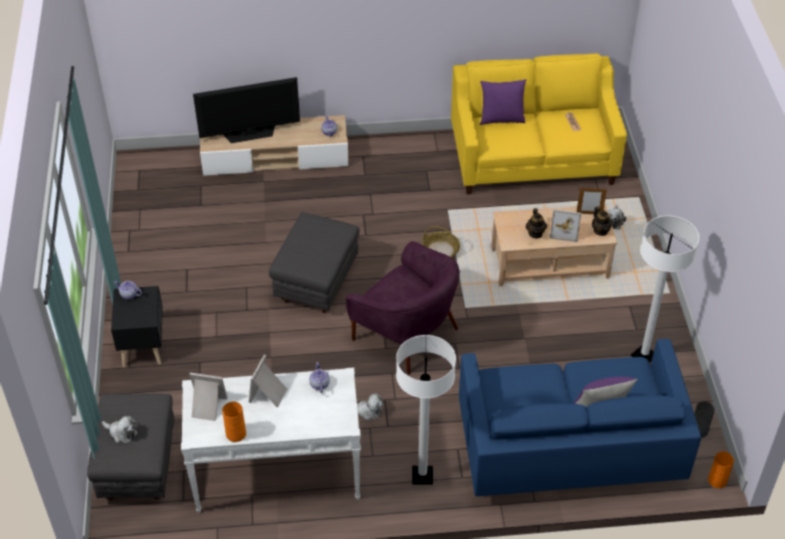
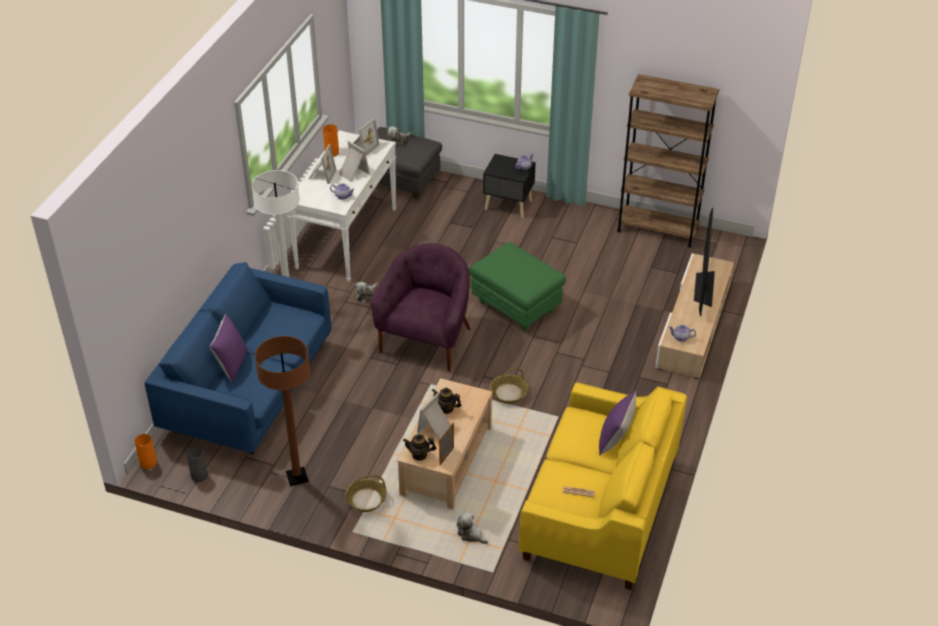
camera: 115 degrees right, 5 degrees down
(135, 216) = (657, 229): none -> brown bookcase
(288, 423) = (321, 175): none -> picture frame
(316, 283) = (517, 307): grey ottoman -> green ottoman
(406, 333) = (426, 340): purple armchair -> purple armchair turned 135 degrees clockwise
(631, 298) = (366, 500): none -> basket
(644, 356) = (297, 477): white floor lamp -> brown floor lamp

